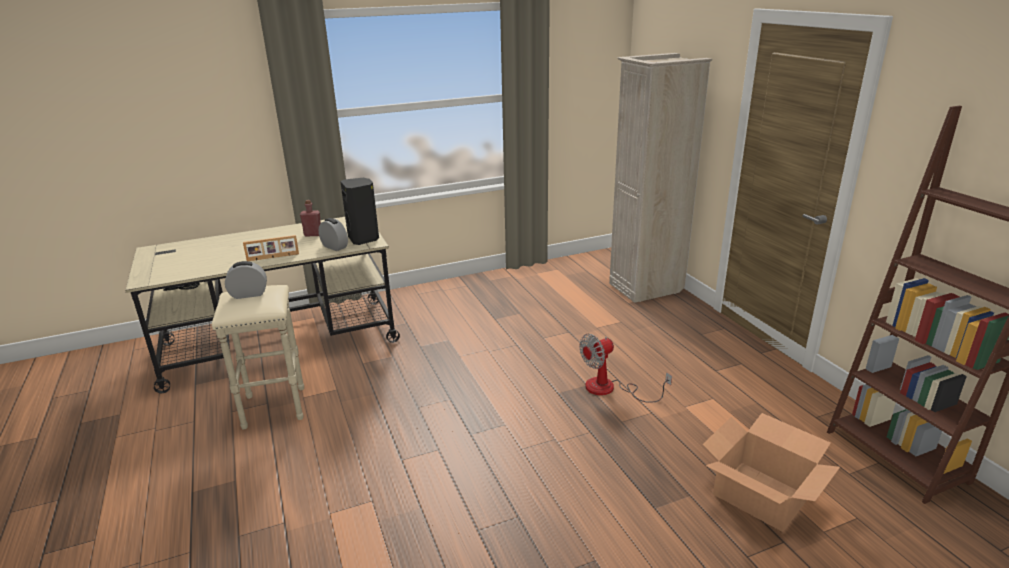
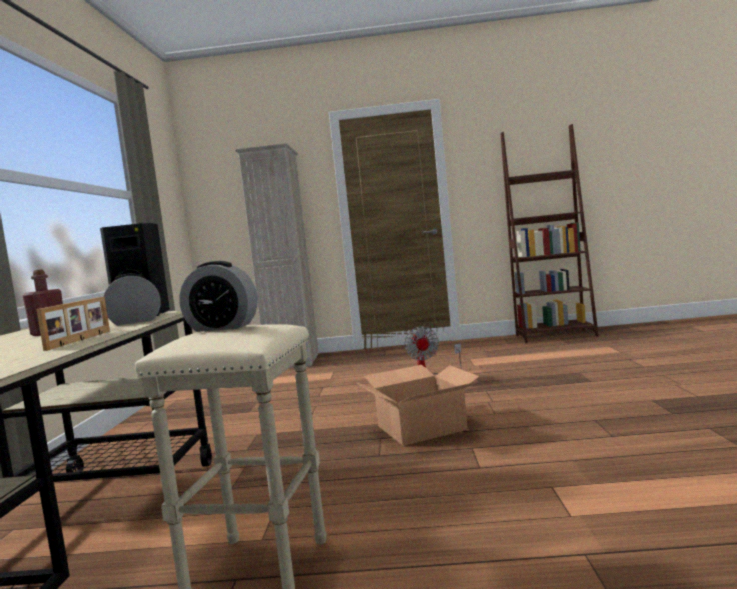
camera: 65 degrees left, 20 degrees down
(249, 294) = (222, 327): alarm clock -> alarm clock turned 90 degrees counterclockwise
(761, 494) = (582, 359): cardboard box -> cardboard box (420, 428)

